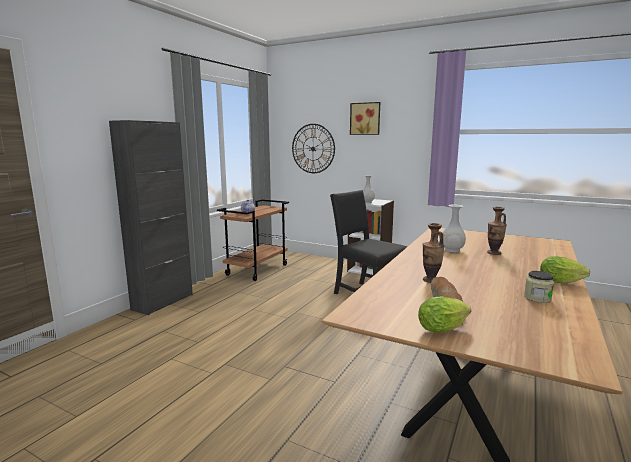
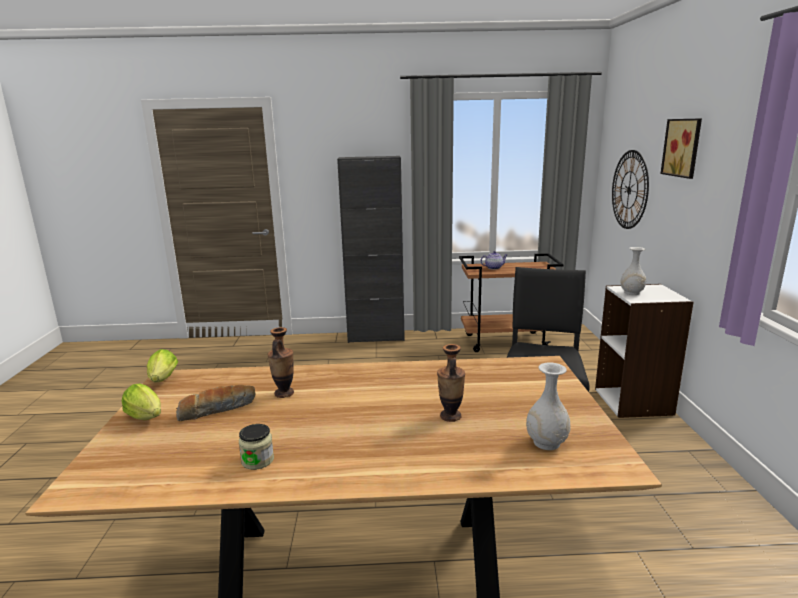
camera: 60 degrees right, 5 degrees up
(452, 250) = (431, 387): white vase -> white vase (546, 442)
(563, 282) = (341, 478): lettuce -> lettuce (162, 381)

